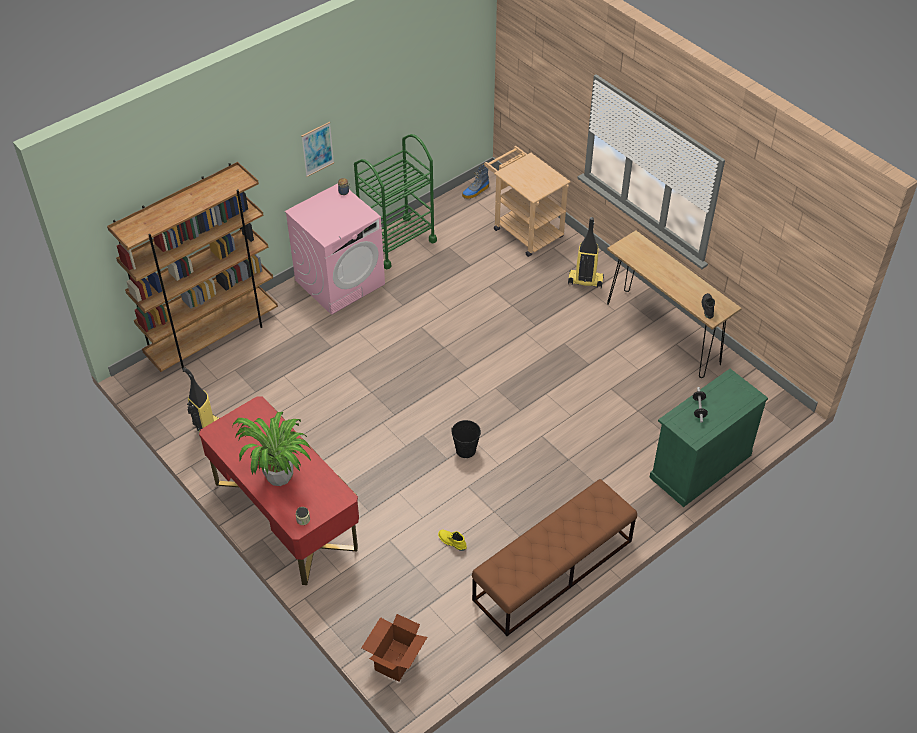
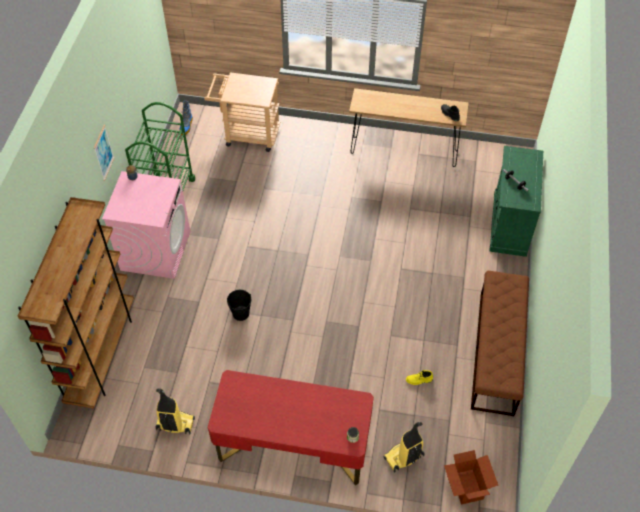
camera: 40 degrees left, 5 degrees up
(280, 475) = (302, 418): potted plant -> none
(465, 450) = (364, 312): black bucket -> black bucket (240, 313)
(585, 281) = (322, 146): vacuum cleaner -> vacuum cleaner (403, 457)

